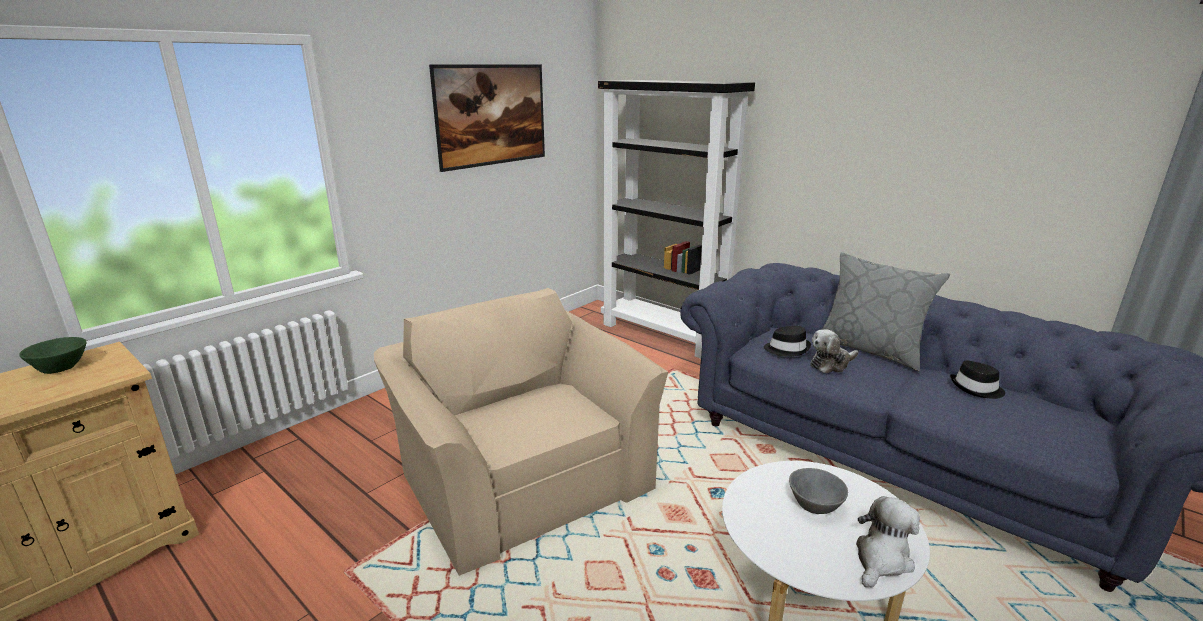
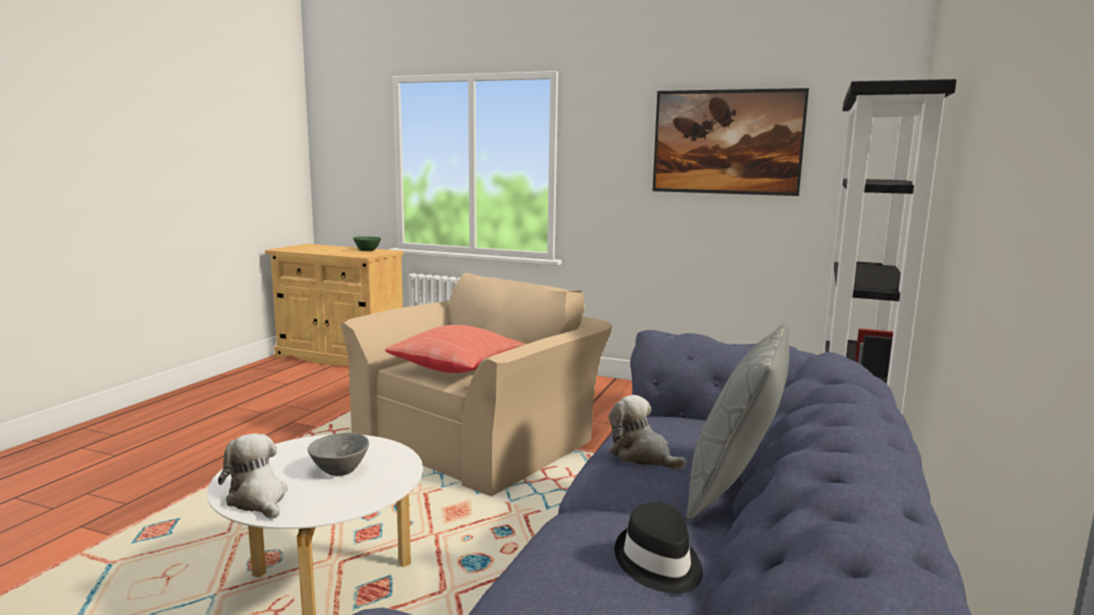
camera: 70 degrees right, 10 degrees down
(535, 414) = (458, 368): none -> red pillow
(787, 349) = (661, 429): black hat -> none
(881, 559) = (258, 499): plush toy -> plush toy turned 150 degrees counterclockwise

